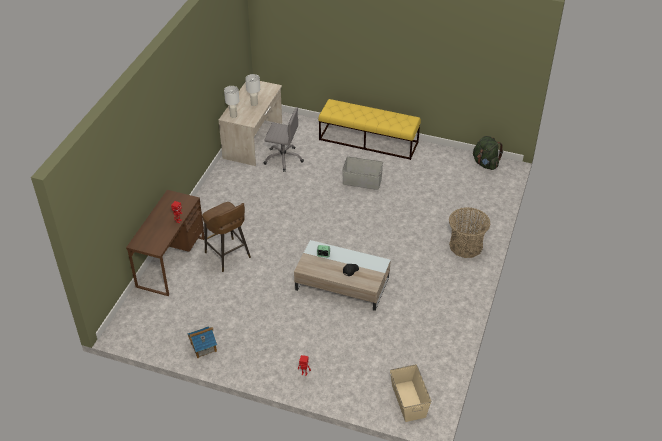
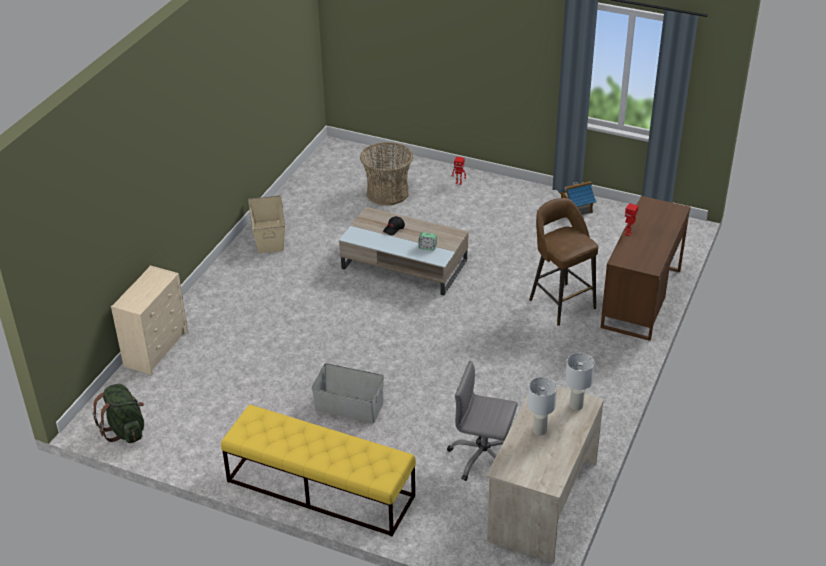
camera: 175 degrees left, 5 degrees down
(408, 401) = (350, 159): beige storage box -> beige storage box (269, 236)
(466, 246) = (221, 302): basket -> basket (387, 193)
(493, 211) = (157, 348): none -> beige dresser

